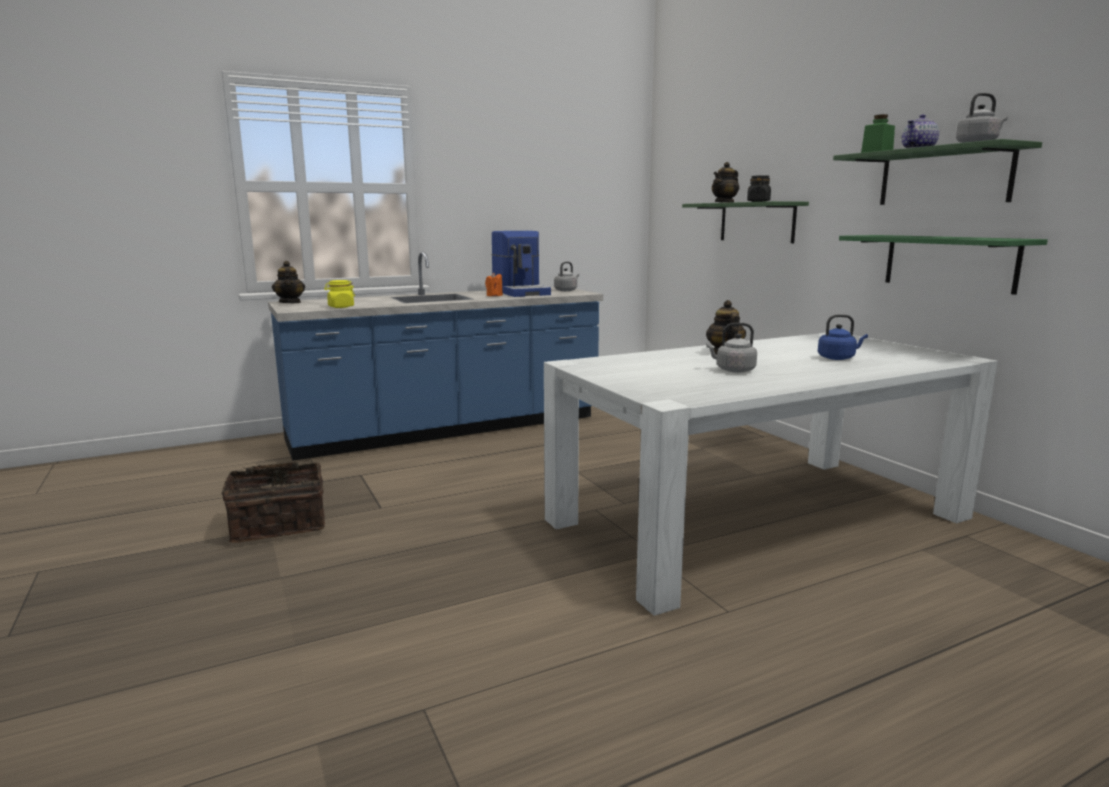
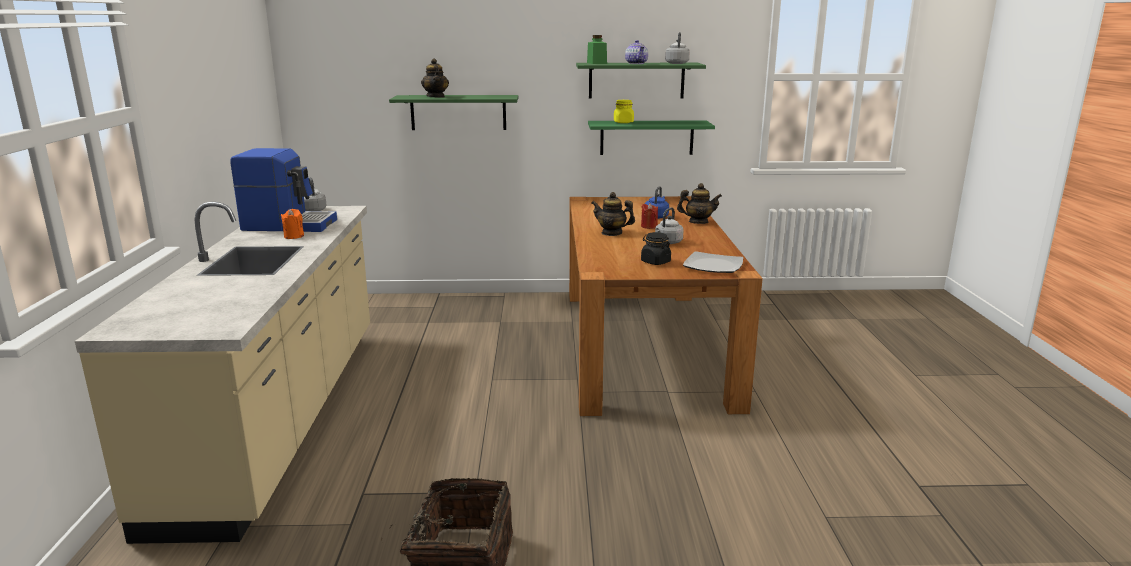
camera: 65 degrees left, 5 degrees up
(290, 302) = (127, 327): teapot -> teapot (698, 222)
(341, 307) = (248, 304): yellow jar -> yellow jar (623, 122)
(448, 429) = (281, 416): blue counter -> beige counter
(673, 390) = (713, 265): none -> plate
(758, 201) = (480, 96): black jar -> black jar (655, 262)
(758, 519) = (644, 345): white dining table -> brown dining table
(785, 360) = (649, 226): none -> red candle

